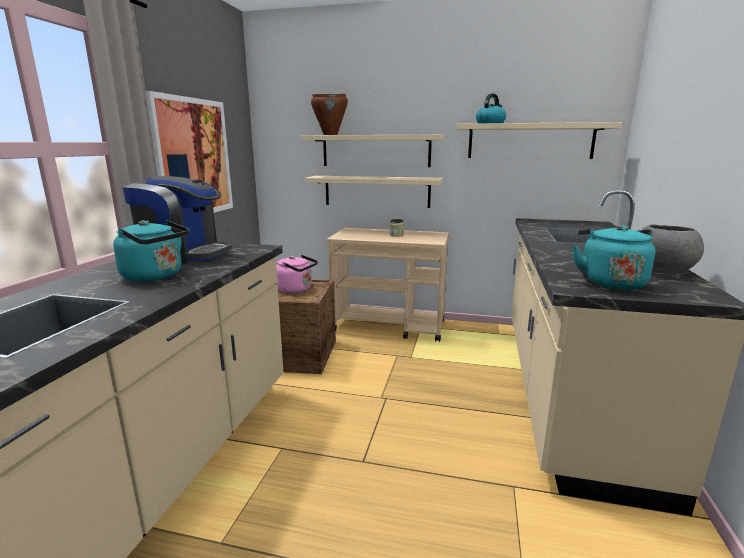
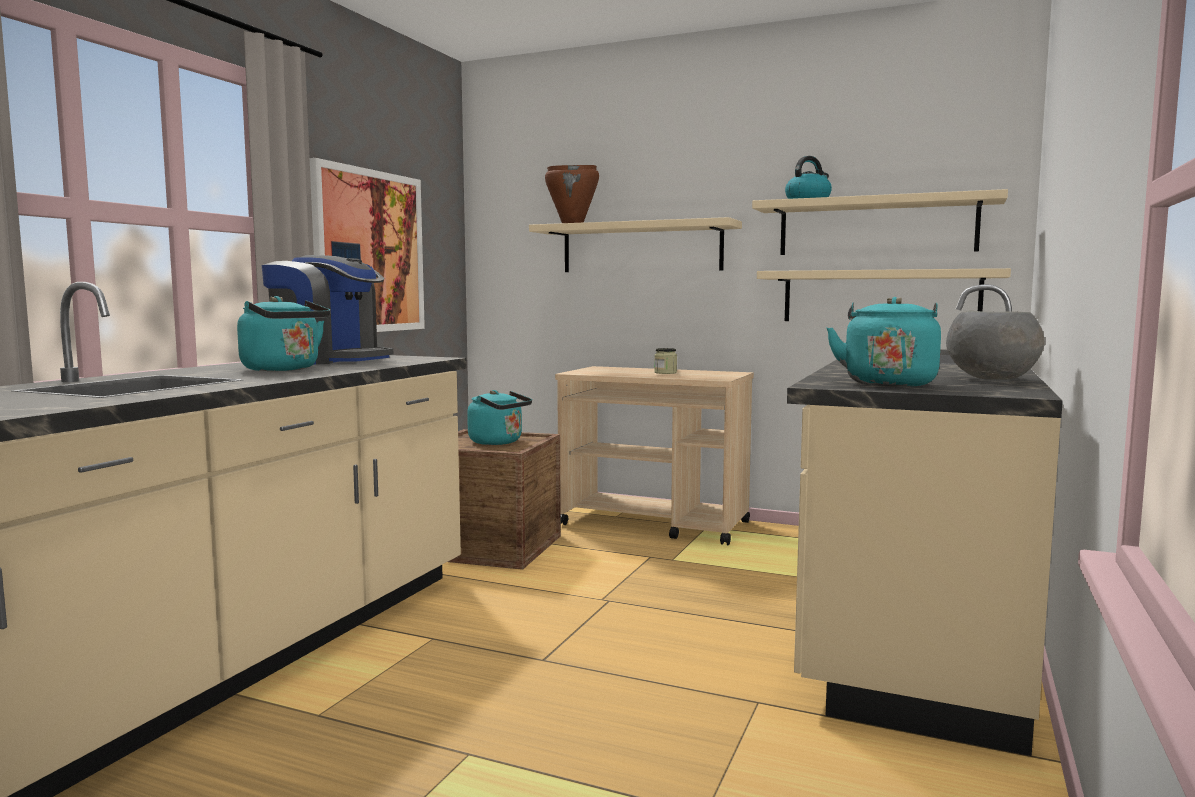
camera: 10 degrees right, 10 degrees down
(296, 289) = (498, 442): pink kettle -> turquoise kettle
(377, 191) = (642, 309): beige shelf -> beige shelf (880, 296)

